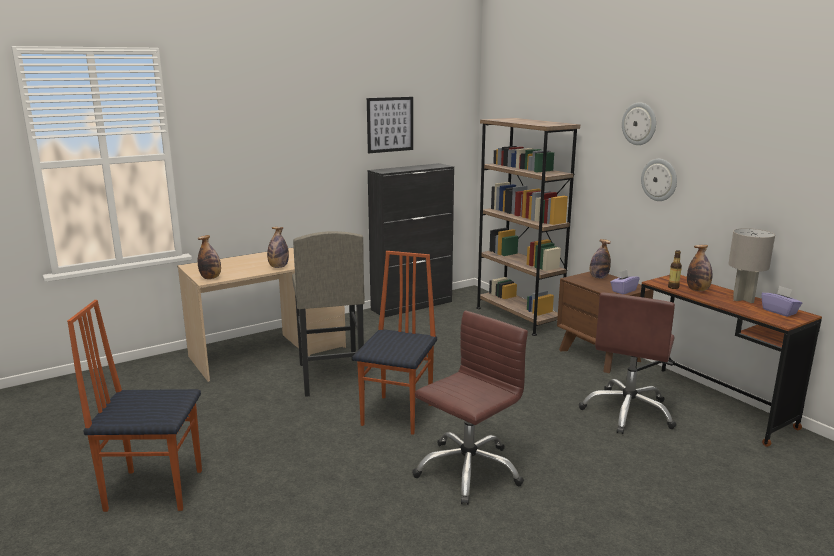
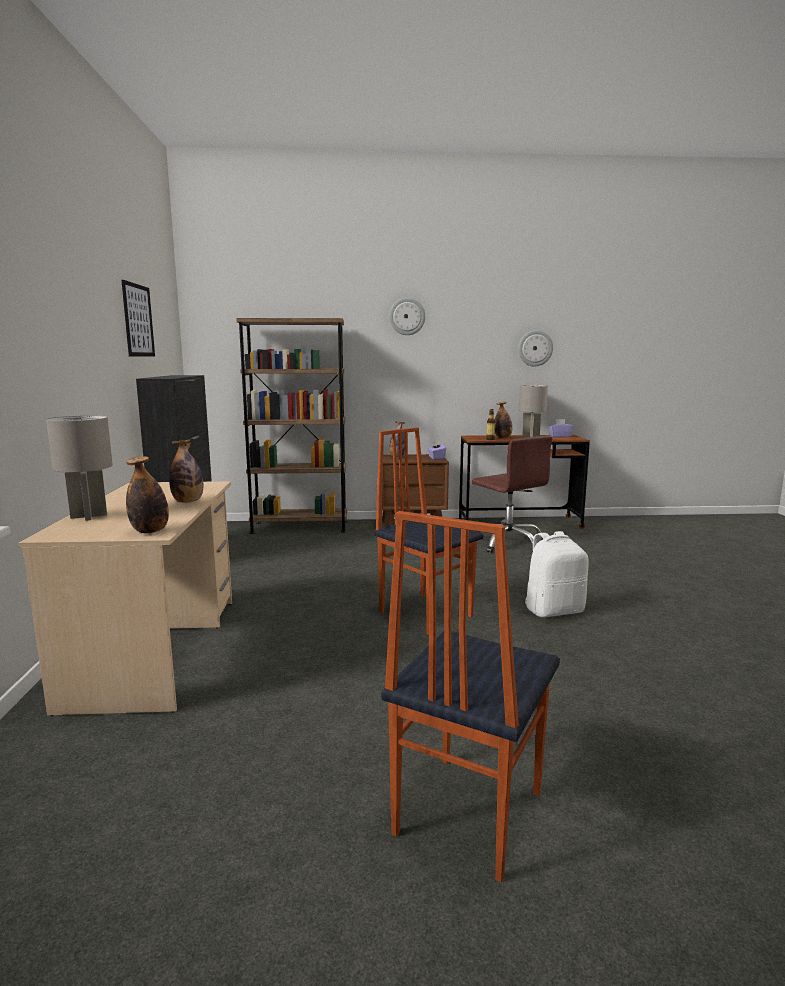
camera: 60 degrees left, 5 degrees down
(229, 260) = (88, 516): none -> grey table lamp
(330, 377) = (294, 627): grey stool -> none
(468, 470) = (554, 610): brown office chair -> white backpack
(659, 179) = (433, 362): wall clock -> wall clock (535, 348)

